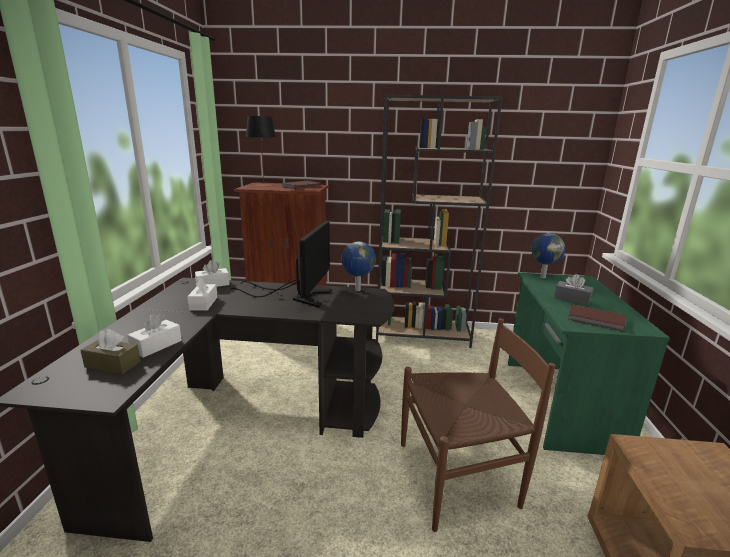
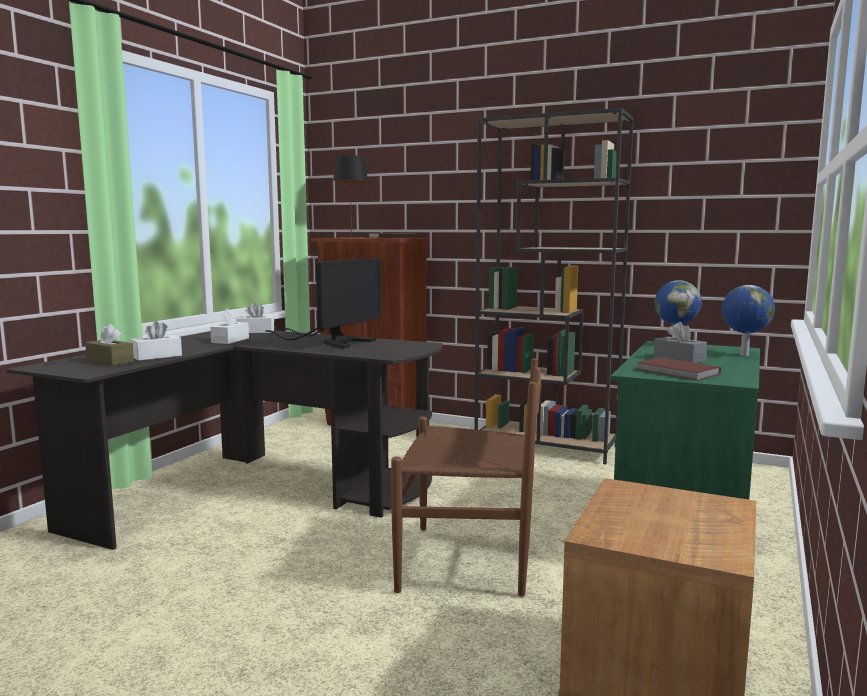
camera: 20 degrees right, 10 degrees down
(357, 290) = (406, 342): globe -> globe (743, 355)

